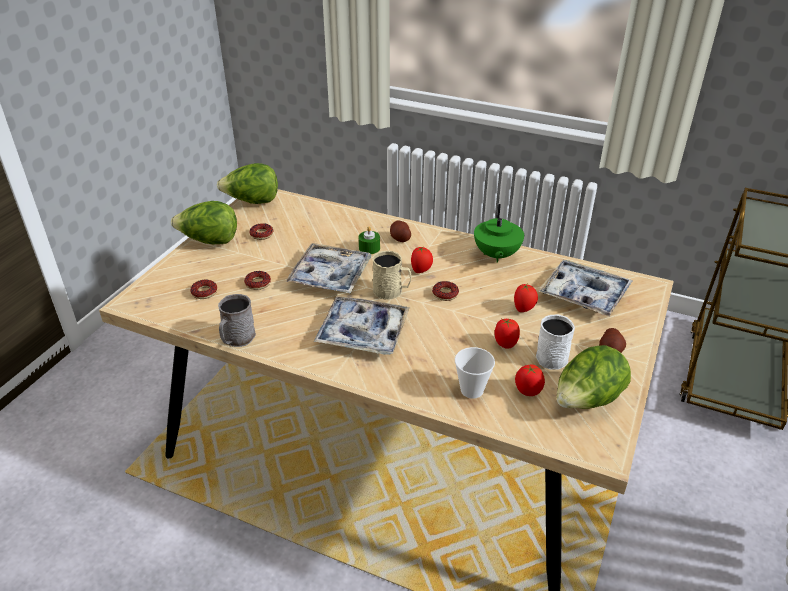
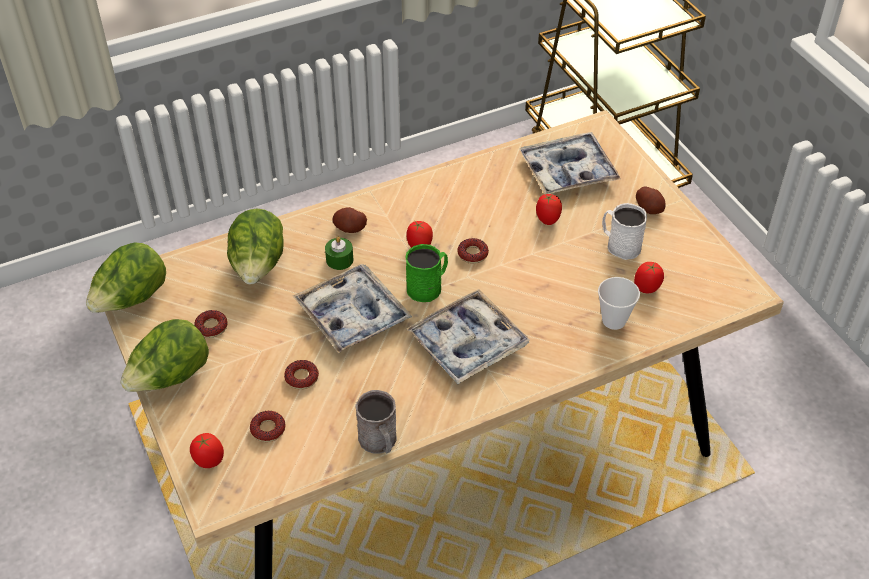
camera: 50 degrees left, 10 degrees up
(391, 291) = (428, 287): beige mug -> green mug
(496, 255) = (454, 183): green teapot -> none
(505, 344) = (579, 262): tomato -> tomato (208, 461)
(587, 401) = (689, 263): lettuce -> lettuce (258, 266)

